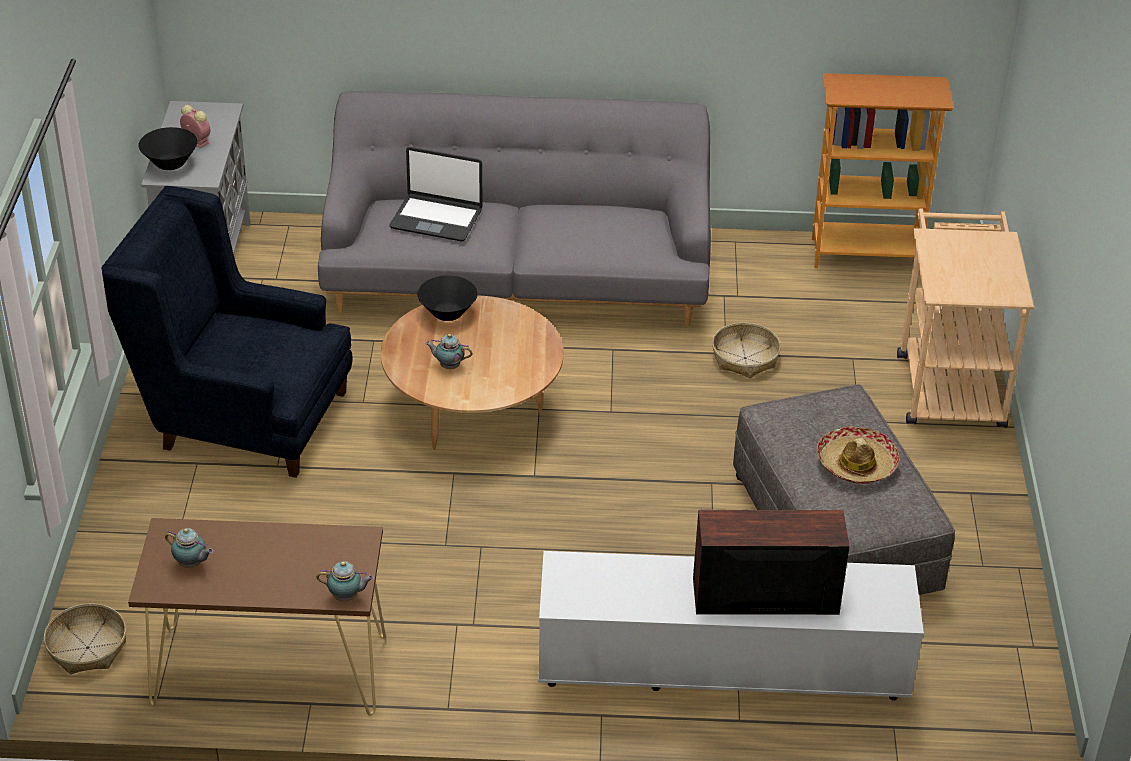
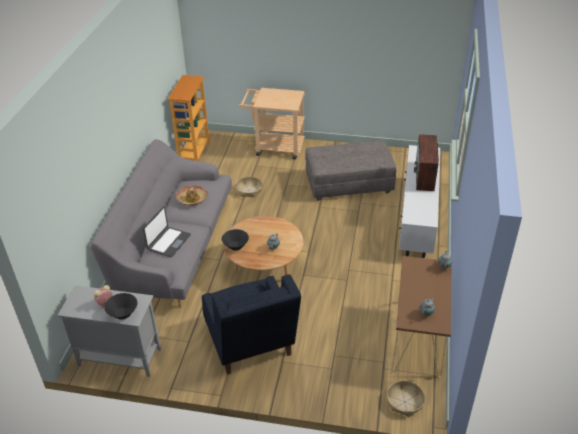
camera: 80 degrees left, 0 degrees up
(240, 417) = (251, 345): blue armchair -> blue armchair turned 45 degrees counterclockwise
(856, 464) = (352, 152): hat -> hat (192, 198)

